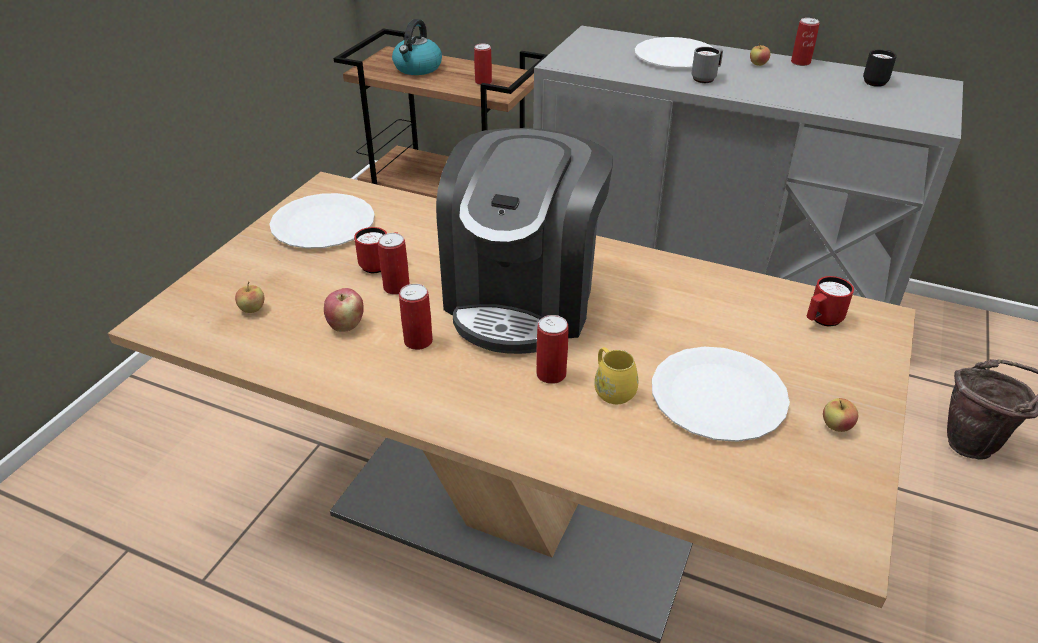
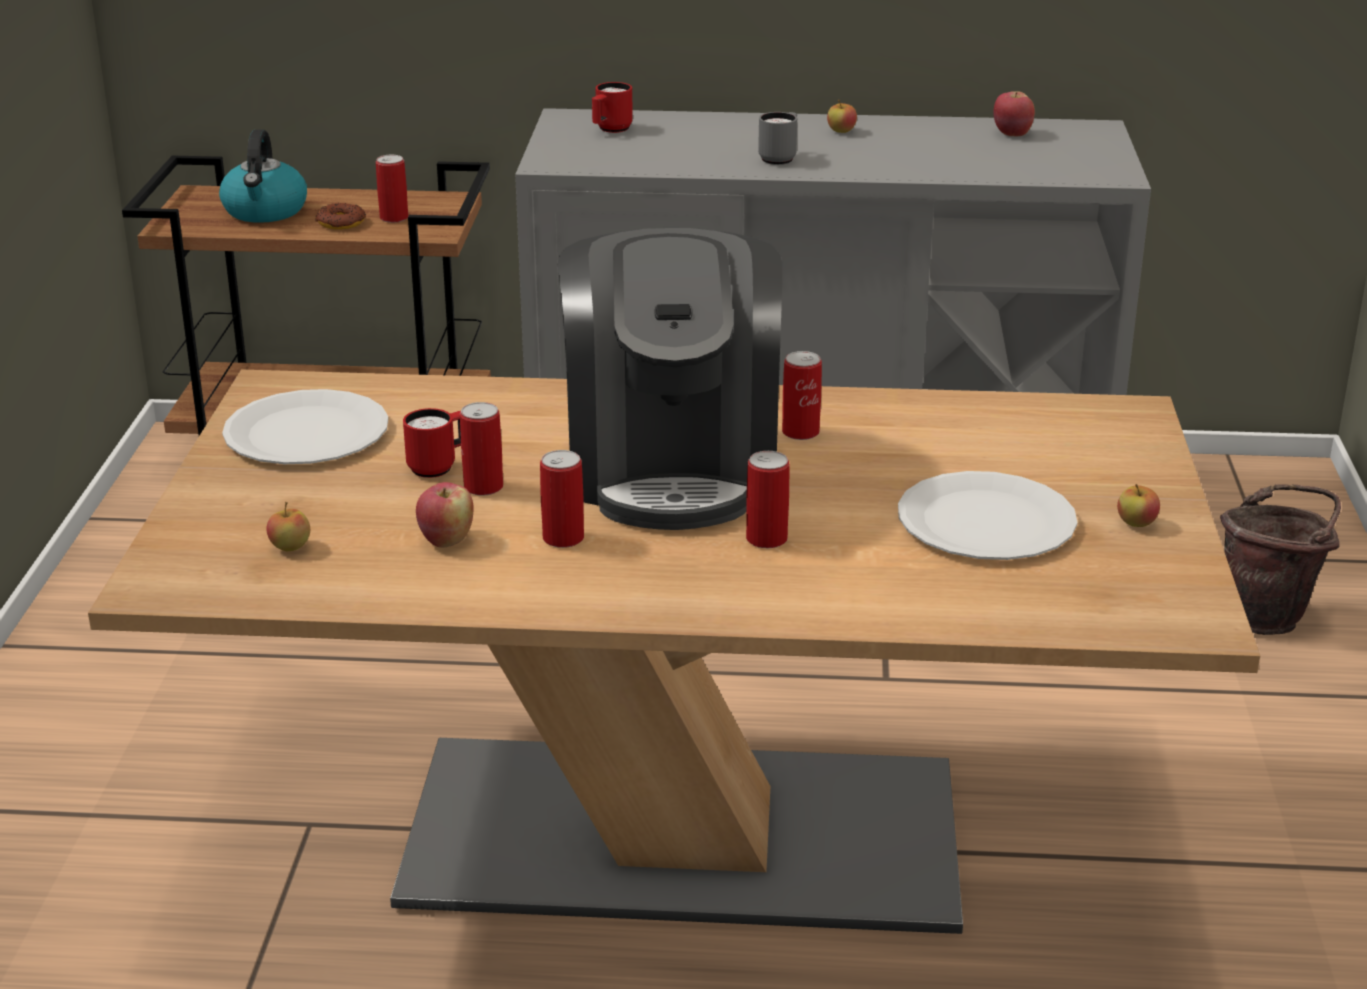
camera: 20 degrees left, 10 degrees down
(452, 81) = (341, 223): none -> donut
(612, 389) = (853, 539): yellow mug -> none
(675, 56) = (716, 134): white plate -> none
(800, 62) = (898, 122): can -> can (800, 432)
(821, 320) = (1066, 426): red mug -> red mug (610, 130)
(876, 81) = (1012, 134): black mug -> apple

